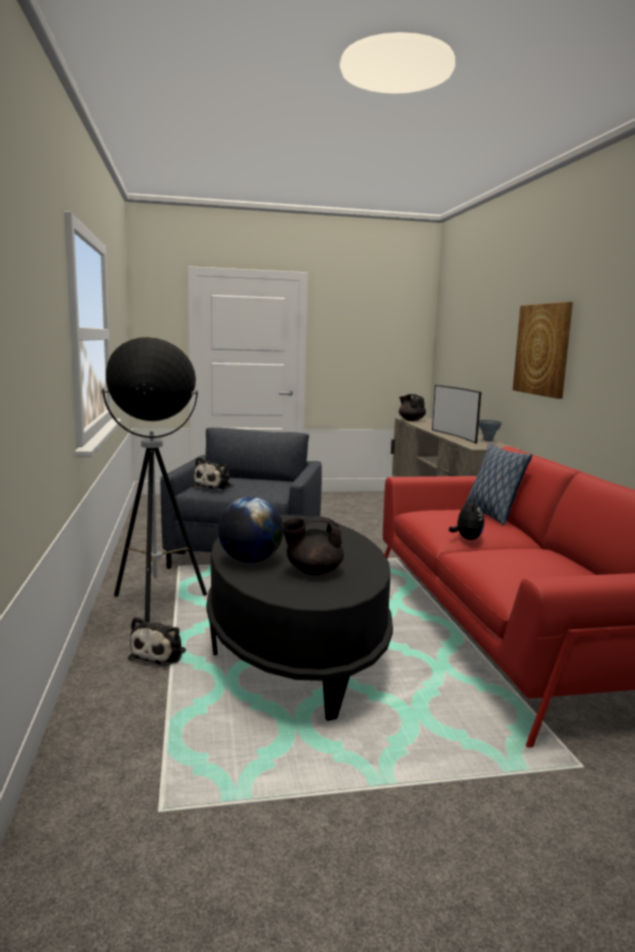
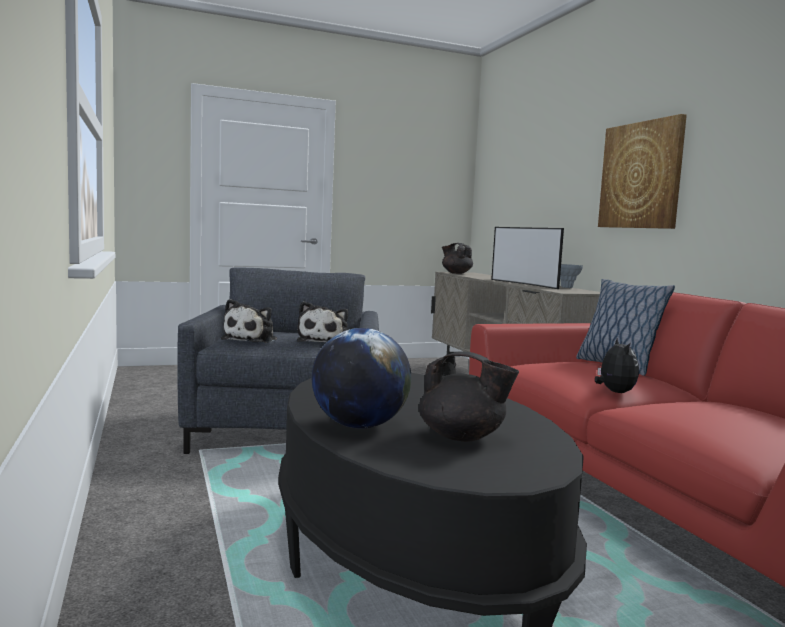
camera: 10 degrees left, 5 degrees down
(155, 609) = (182, 511): floor lamp -> none
(160, 654) = (209, 582): plush toy -> plush toy (324, 340)
(313, 571) = (462, 437): black teapot -> black teapot turned 135 degrees counterclockwise

